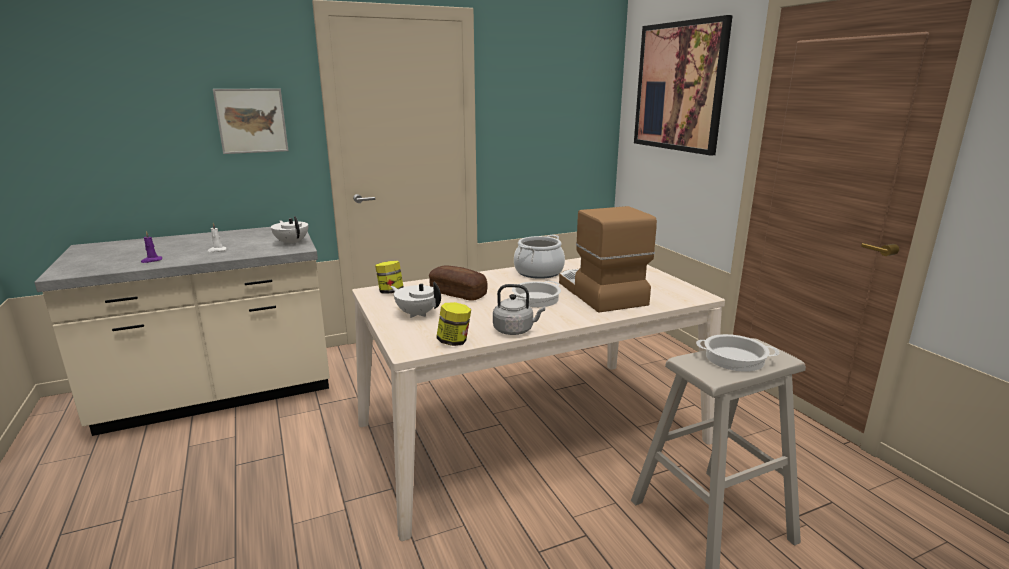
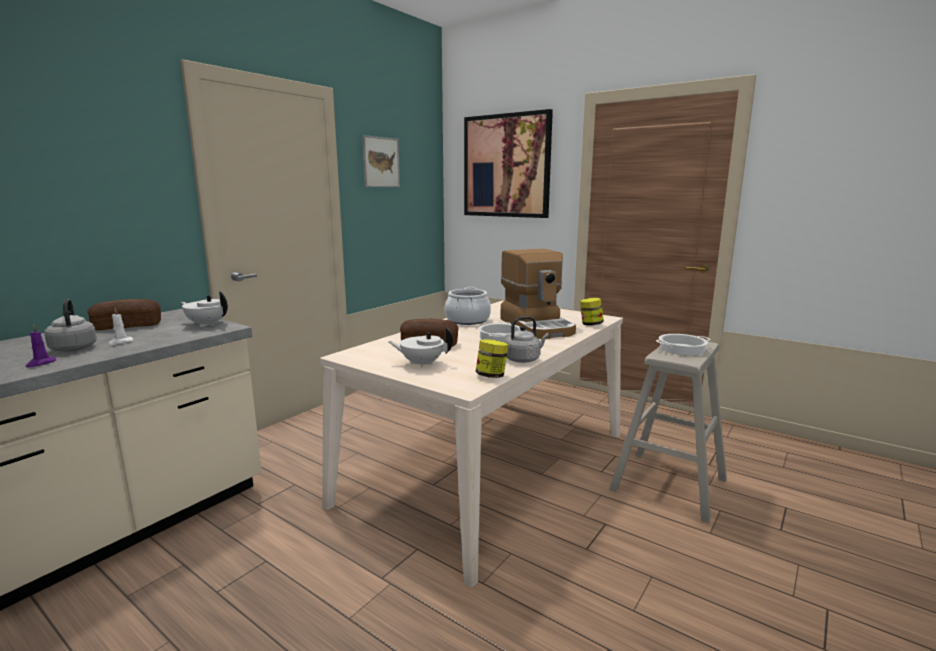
camera: 30 degrees left, 5 degrees down
(187, 250) = (74, 348): none -> grey kettle
(244, 236) = (127, 326): none -> bread
(251, 121) = (115, 190): picture -> picture (381, 162)
(390, 292) = (364, 353): jar -> jar (590, 324)
(599, 293) = (538, 326): coffee machine -> coffee machine turned 150 degrees counterclockwise

